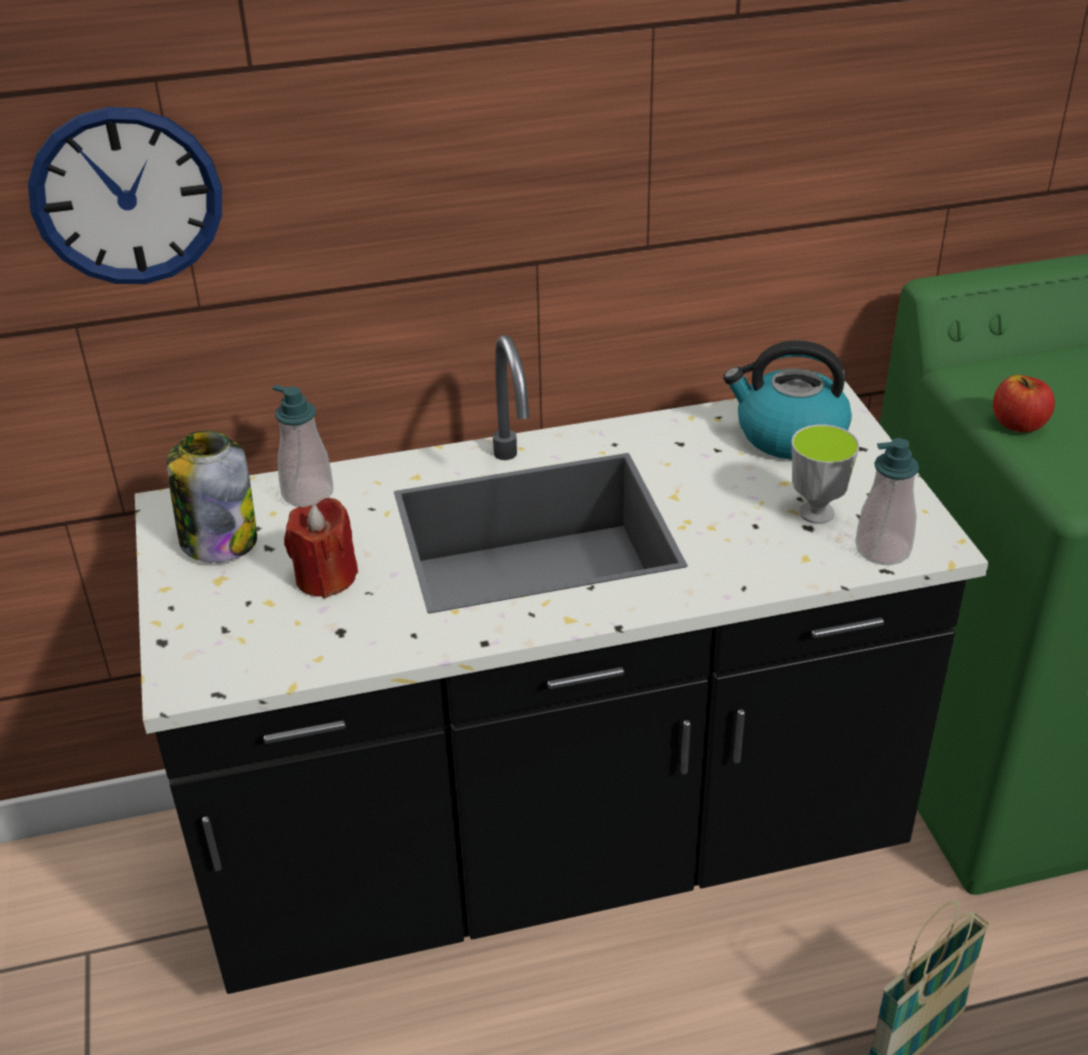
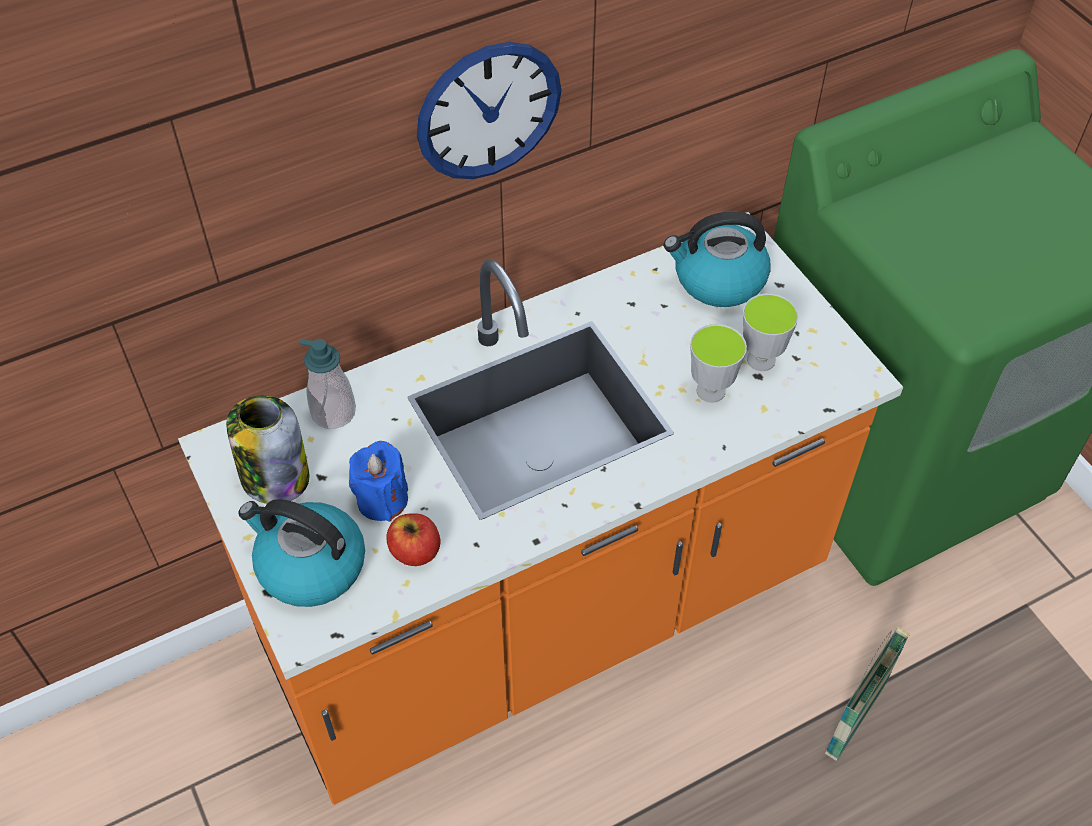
camera: 15 degrees left, 15 degrees up
(127, 197) = (154, 218): wall clock -> wall clock (488, 111)
(218, 625) = (309, 566): none -> kettle
(326, 578) = (382, 499): red candle -> blue candle
(552, 851) = (546, 614): black counter -> orange counter
(745, 533) = (710, 391): none -> cup
(882, 549) = (821, 389): soap dispenser -> none
(1018, 424) = (908, 258): apple -> apple (415, 551)

